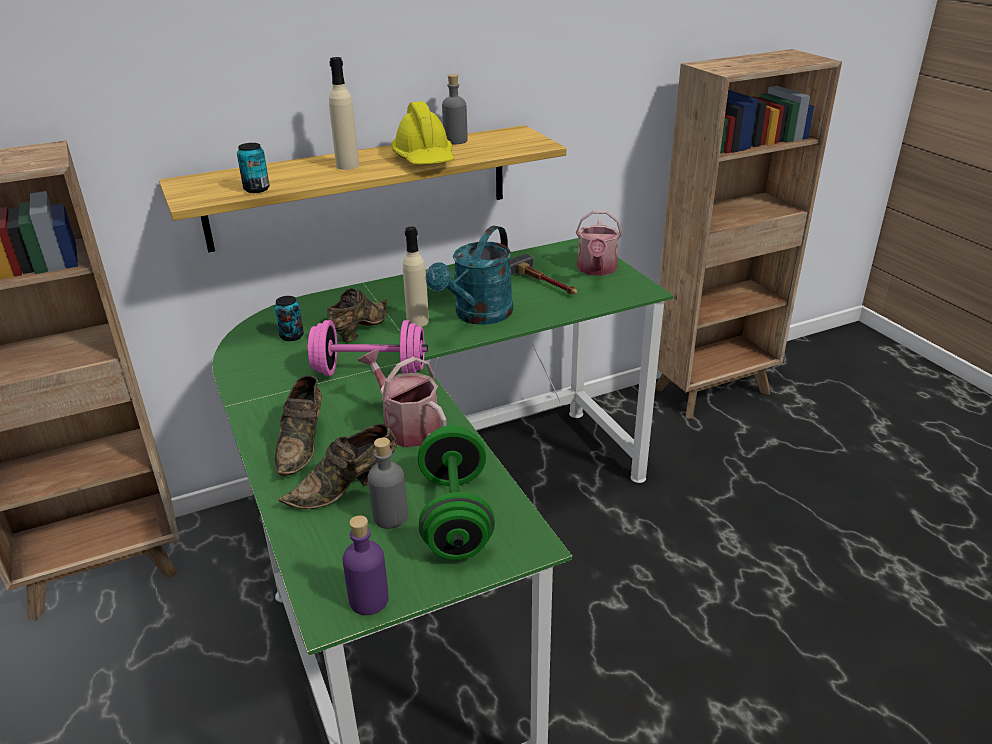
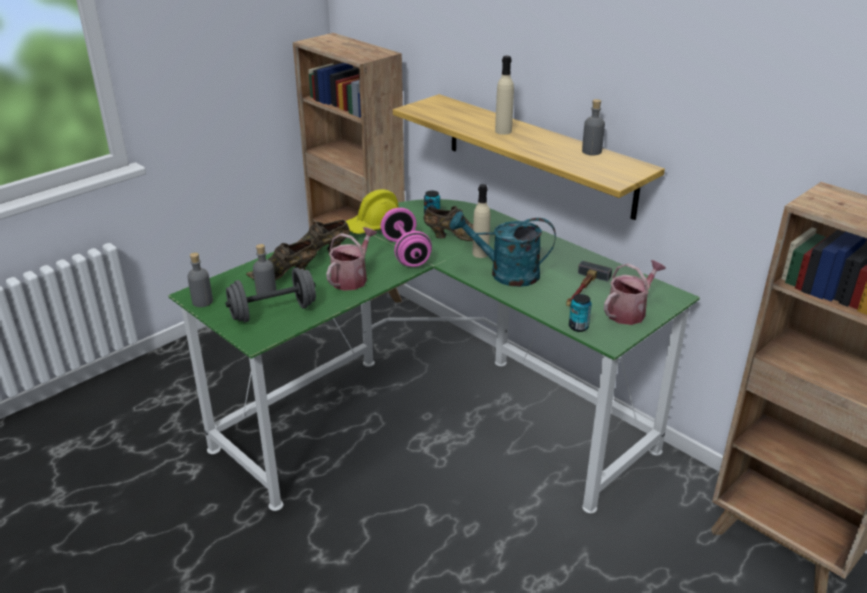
camera: 70 degrees right, 0 degrees up
(256, 189) = (440, 118): can -> can (578, 327)
(347, 488) = (286, 274): brown shoe -> brown shoe turned 60 degrees counterclockwise
(369, 600) = (202, 302): purple bottle -> grey bottle
(424, 159) = (538, 149): yellow hard hat -> yellow hard hat (373, 227)
(455, 516) = (273, 312): green dumbbell -> grey dumbbell
(596, 270) = (629, 311): watering can -> watering can turned 150 degrees clockwise

